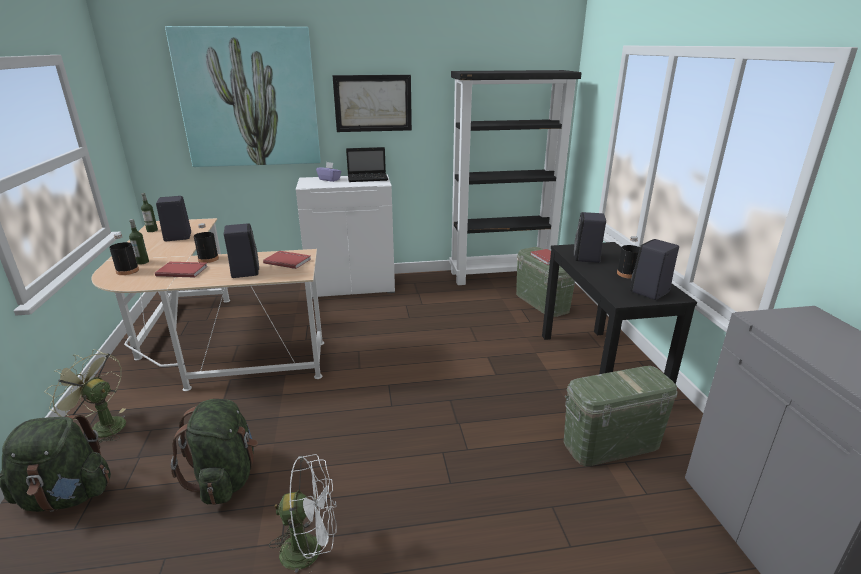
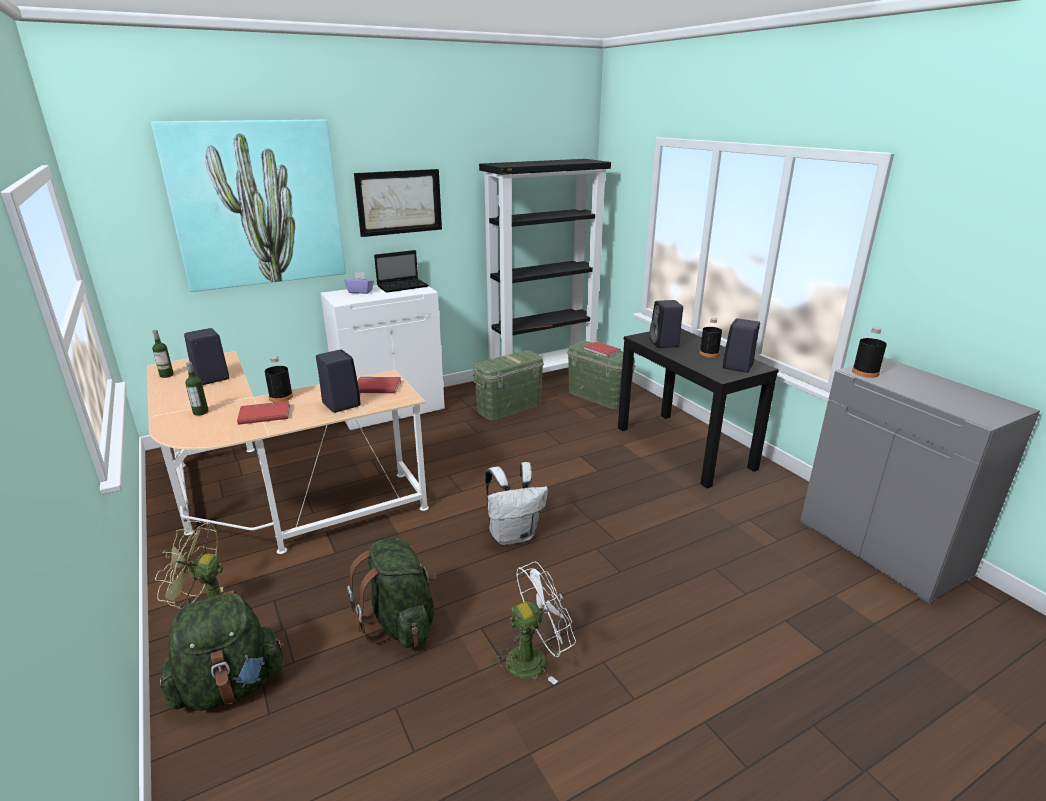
camera: 20 degrees left, 0 degrees up
(127, 271) = (193, 424): black bottle -> black bottle (865, 372)
(375, 420) = (513, 535): none -> white backpack
(611, 443) = (730, 508): green storage box -> green storage box (509, 407)

